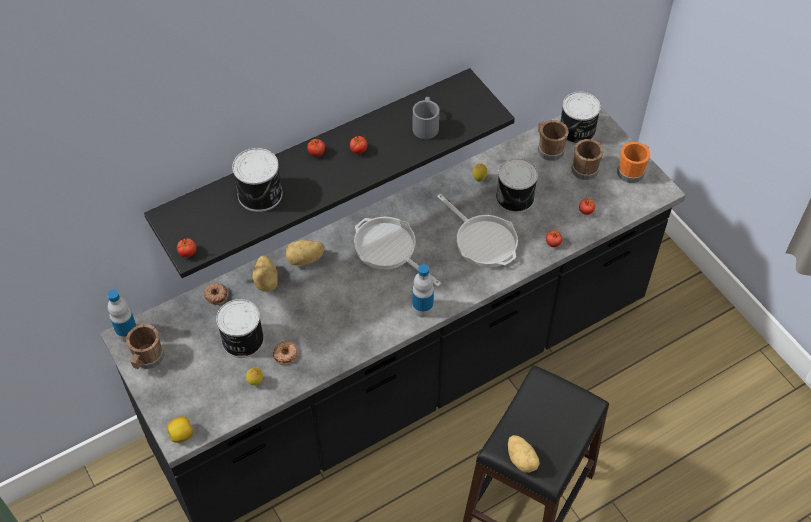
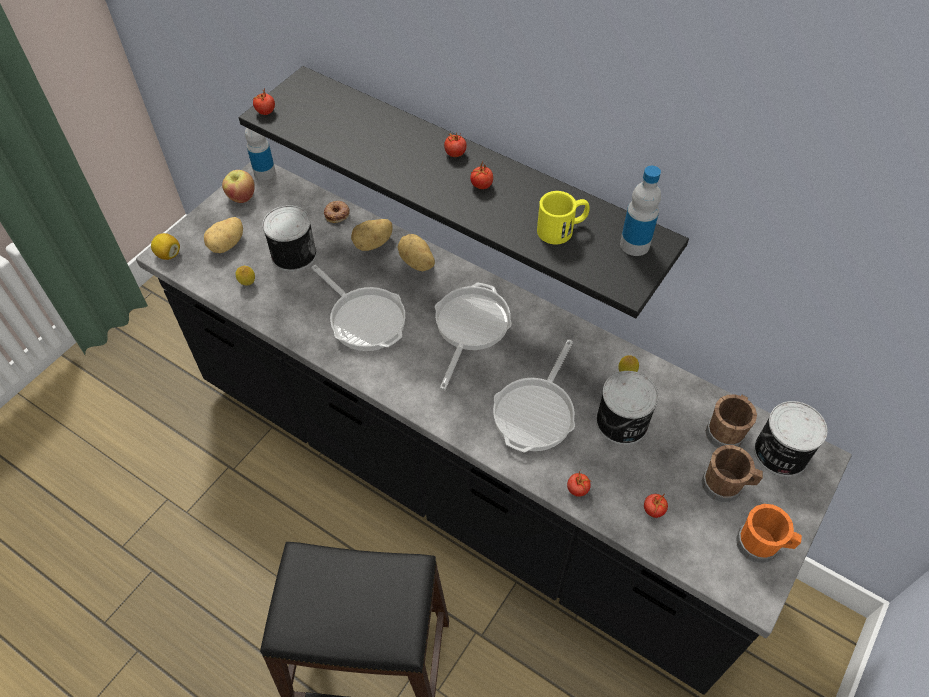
camera: 65 degrees right, 0 degrees up
(147, 359) = (241, 197): brown mug -> apple
(261, 194) = (370, 134): can -> none
(286, 354) = (291, 294): donut -> none
(341, 312) = (364, 318): none -> frying pan
(422, 308) = (406, 388): bottle -> bottle (634, 244)
(426, 124) = (562, 229): grey mug -> yellow mug
(522, 459) = (292, 589): potato -> potato (227, 245)

